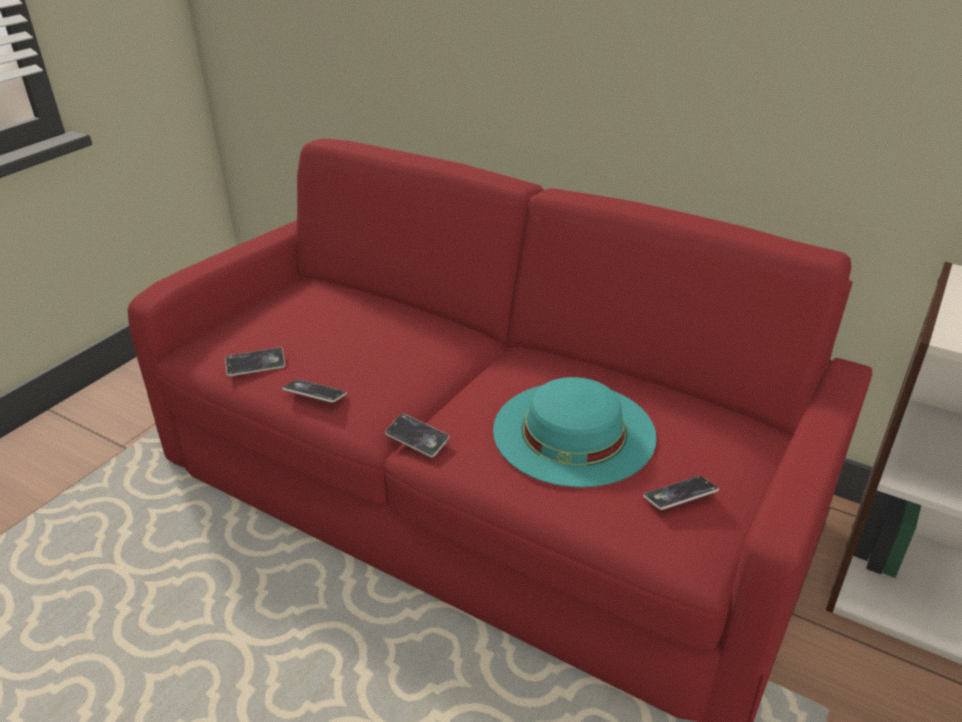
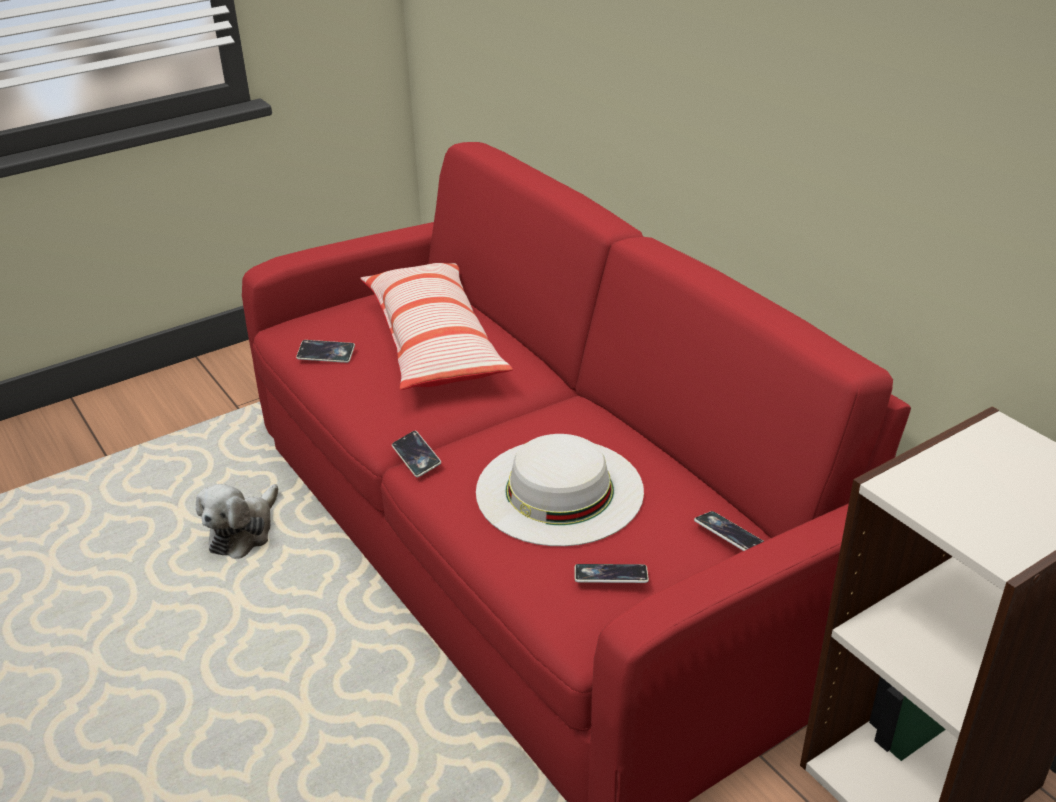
camera: 25 degrees right, 0 degrees up
(204, 568) = (243, 532): none -> plush toy
(315, 394) = (357, 394): phone -> phone (729, 535)
(355, 331) = (434, 343): none -> pillow
(574, 432) = (559, 490): turquoise hat -> white hat

